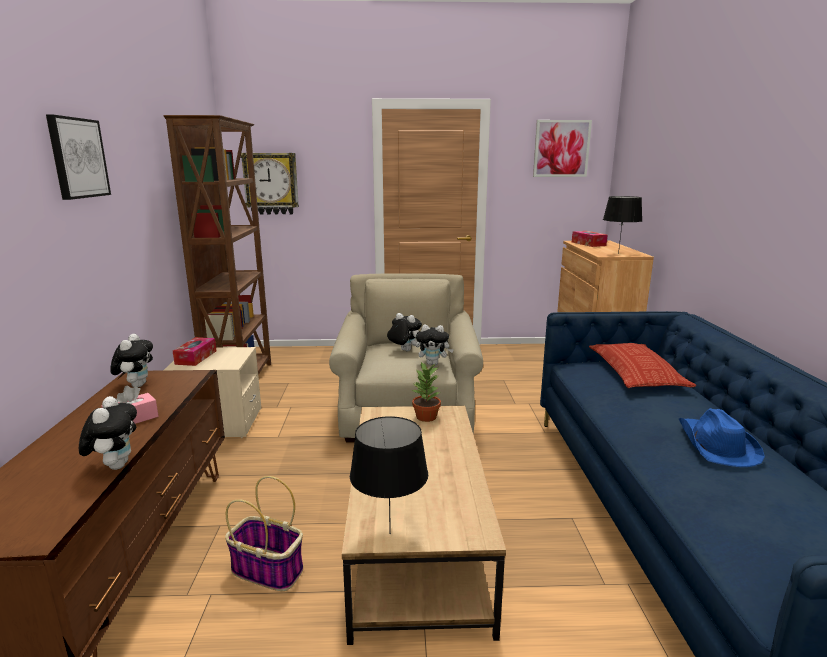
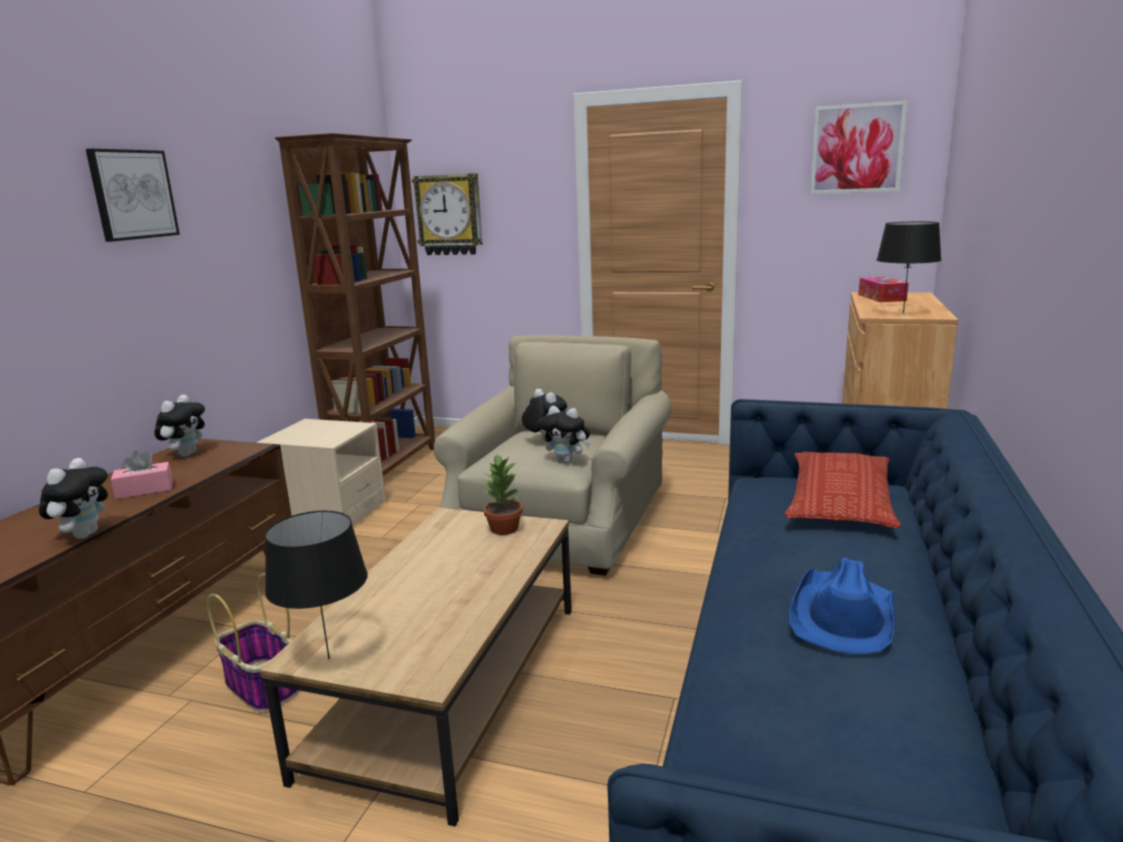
camera: 20 degrees right, 0 degrees up
(196, 357) = (302, 430): tissue box -> none

